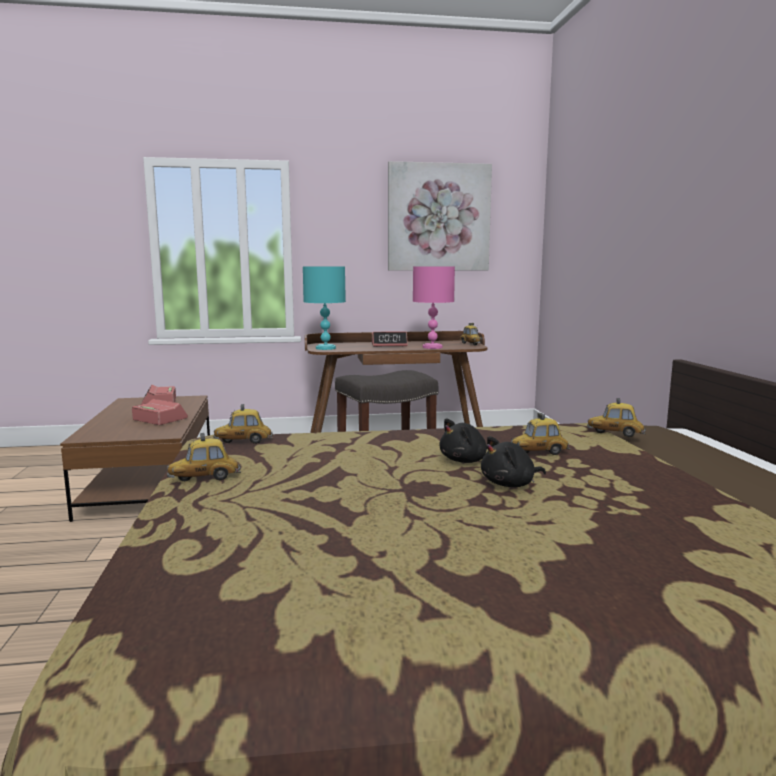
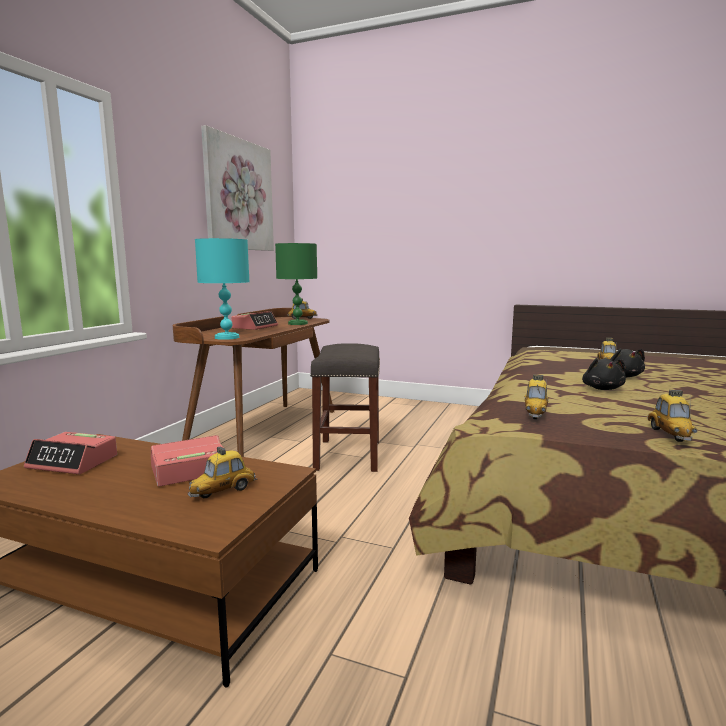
camera: 60 degrees left, 0 degrees up
(432, 347) = (298, 323): pink table lamp -> green table lamp
(510, 484) = (680, 377): black plush toy -> black plush toy (602, 389)
(615, 434) = (564, 350): toy car -> toy car (223, 491)

